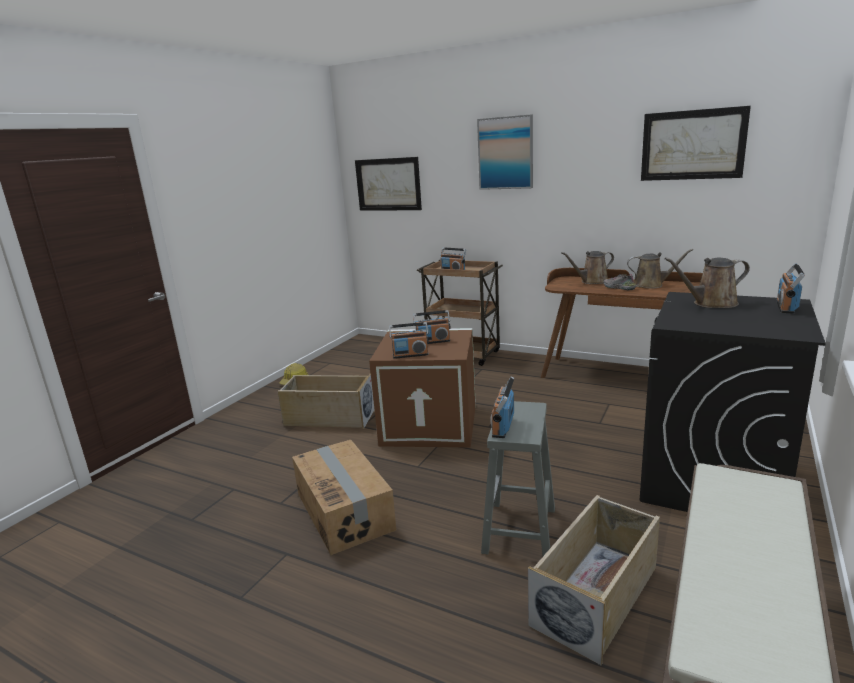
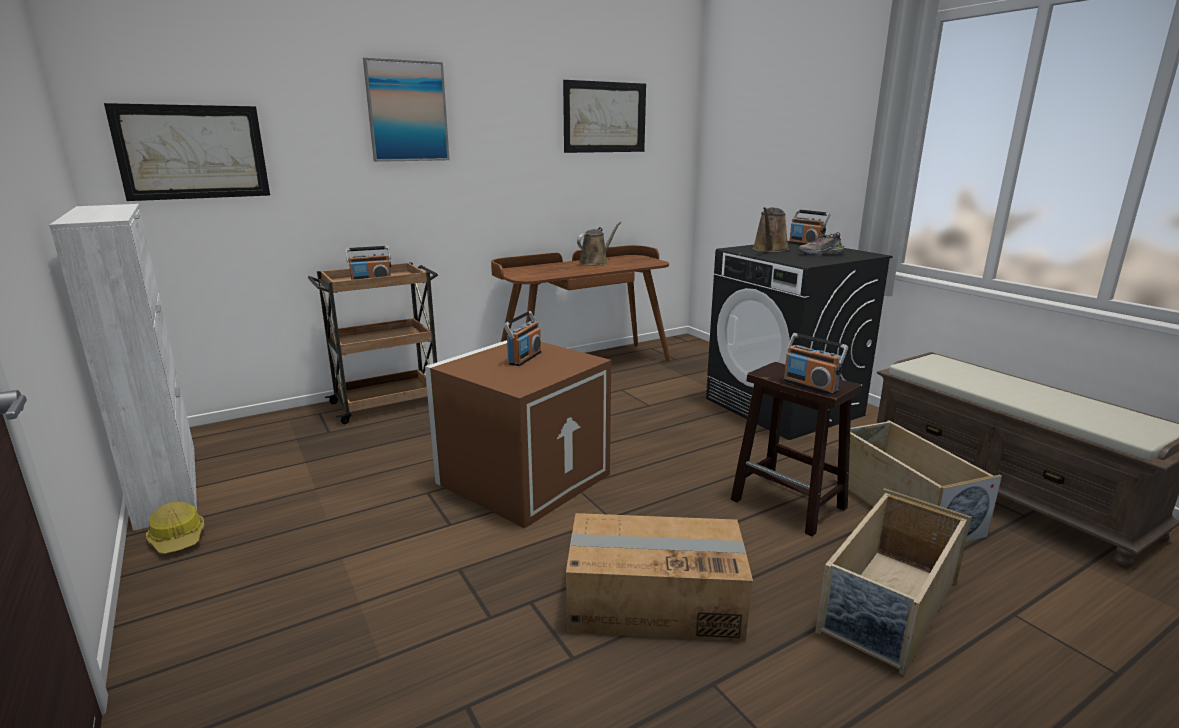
camera: 60 degrees left, 0 degrees up
(329, 358) = (167, 484): none -> white cabinet
(329, 418) = (378, 543): beige storage box -> beige storage box (888, 607)
(410, 355) = (546, 376): radio -> none
(520, 531) = (790, 504): grey stool -> brown stool
(592, 281) = (540, 268): brown watering can -> none
(618, 288) = (579, 269): shoe -> shoe (820, 254)

